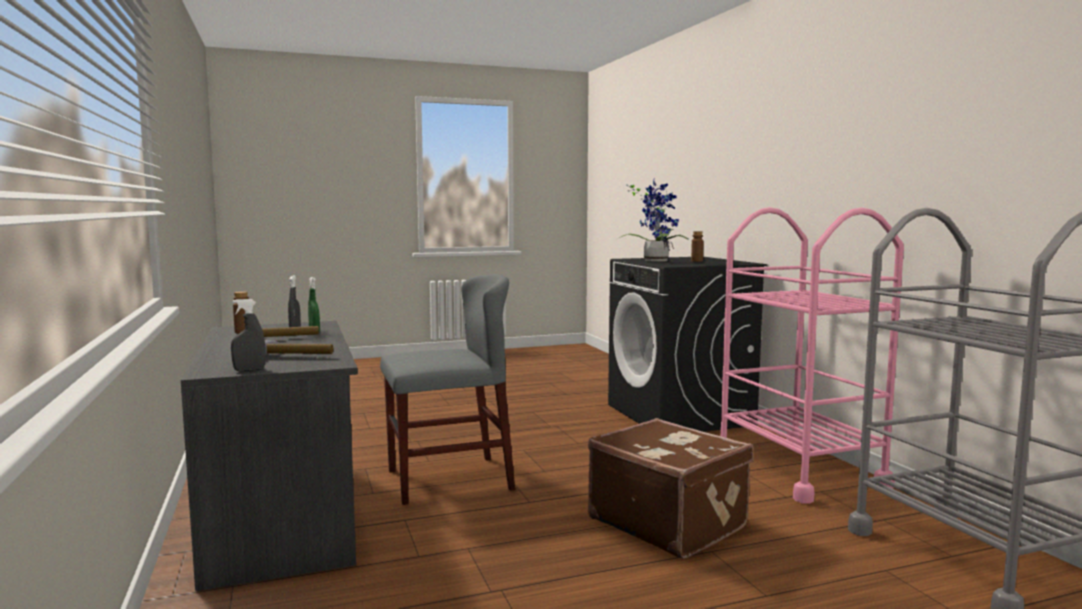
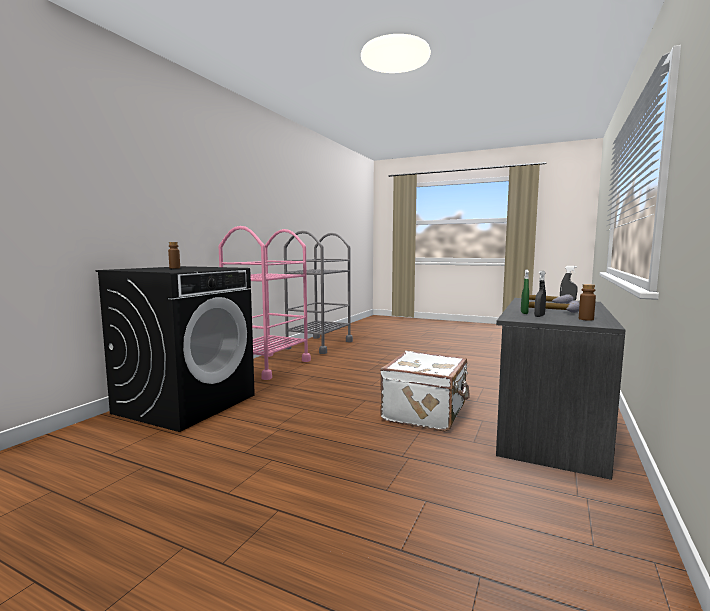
camera: 135 degrees left, 0 degrees up
(449, 480) = (426, 413): grey chair -> white suitcase
(656, 261) = (189, 269): potted plant -> none
(668, 522) = (368, 369): brown suitcase -> none

